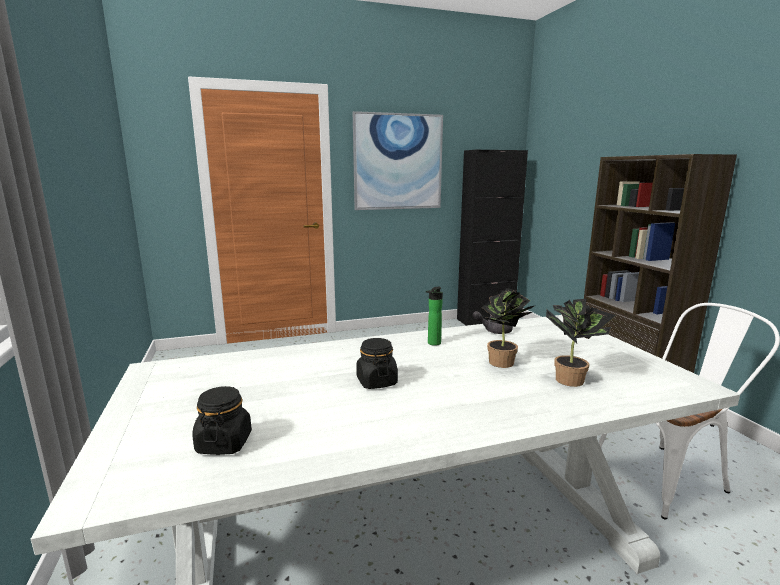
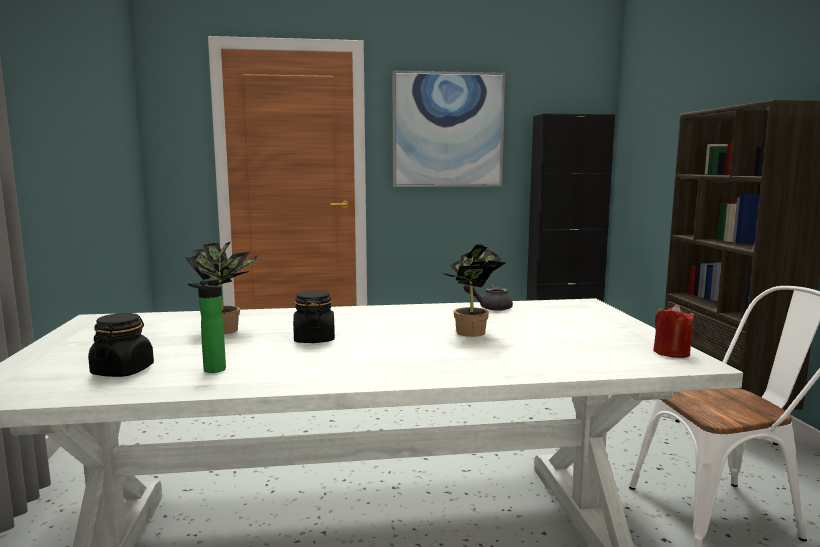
camera: 10 degrees right, 5 degrees down
(433, 344) = (407, 314): bottle -> bottle (211, 370)
(571, 379) = (540, 349): potted plant -> potted plant (227, 329)
(671, 375) = (671, 353): none -> red candle

